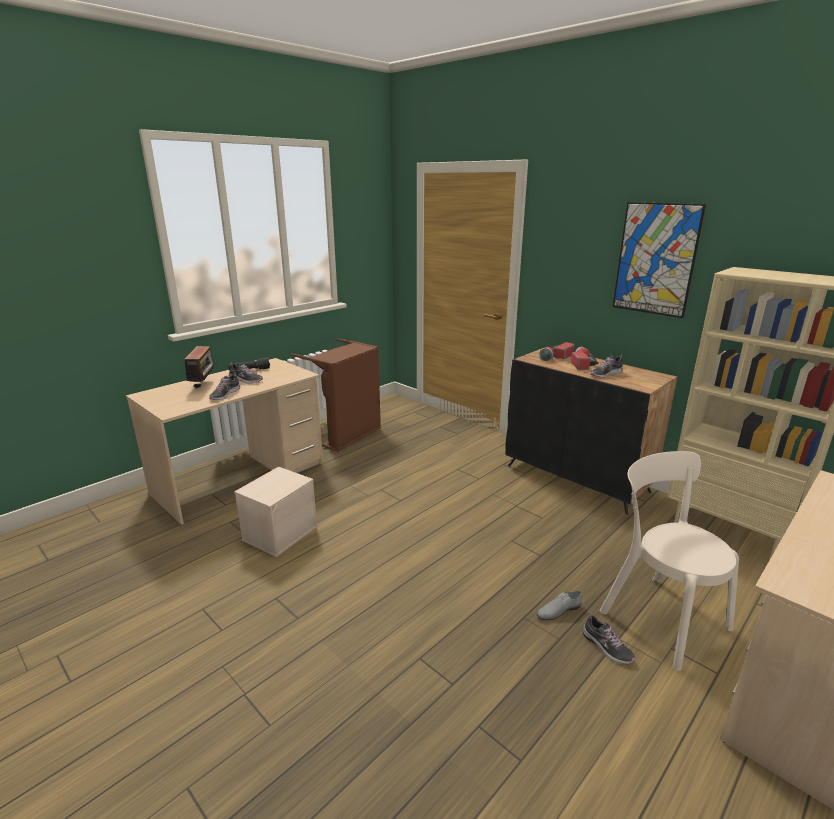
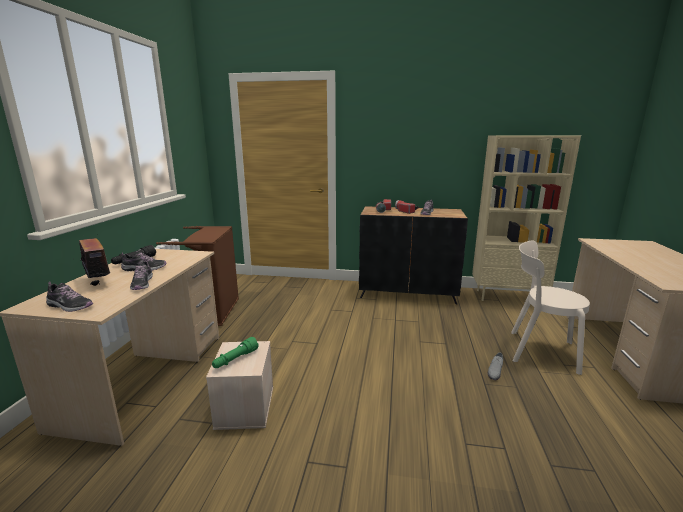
camera: 35 degrees left, 5 degrees down
(268, 485) = (235, 359): none -> green flashlight
(607, 647) = (541, 379): shoe -> shoe (70, 306)
(655, 259) = (438, 135): picture -> none

